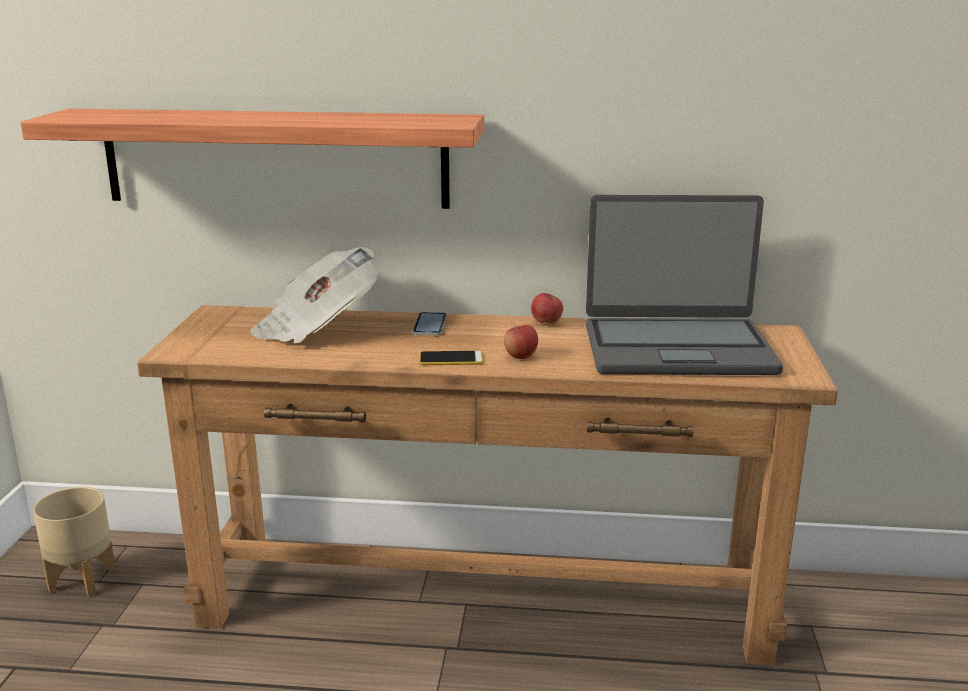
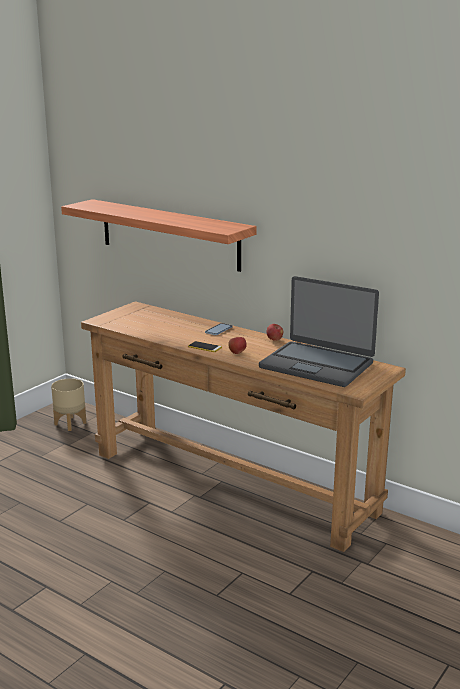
camera: 30 degrees right, 0 degrees up
(316, 328) = (168, 321): newspaper -> none

